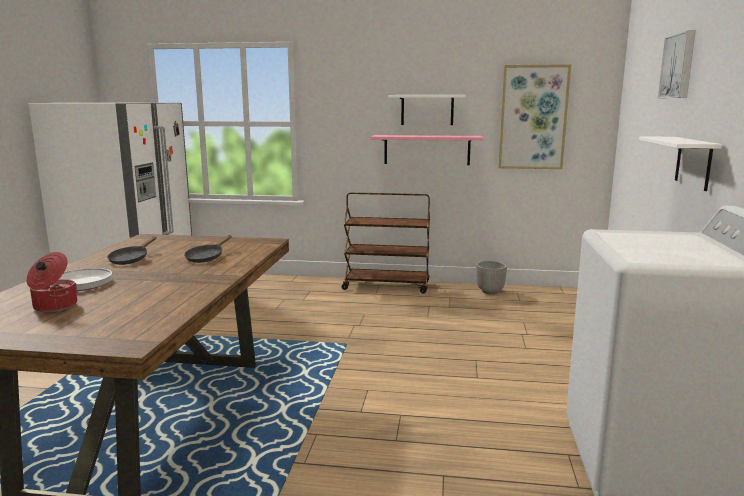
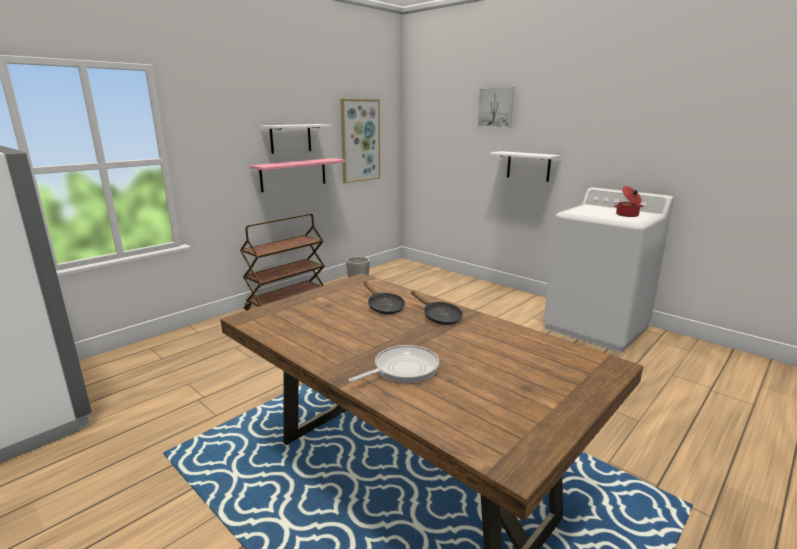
camera: 55 degrees left, 5 degrees up
(54, 306) = (479, 388): cooking pot -> cooking pot (627, 215)
(131, 259) = (340, 336): black frying pan -> black frying pan (439, 317)

